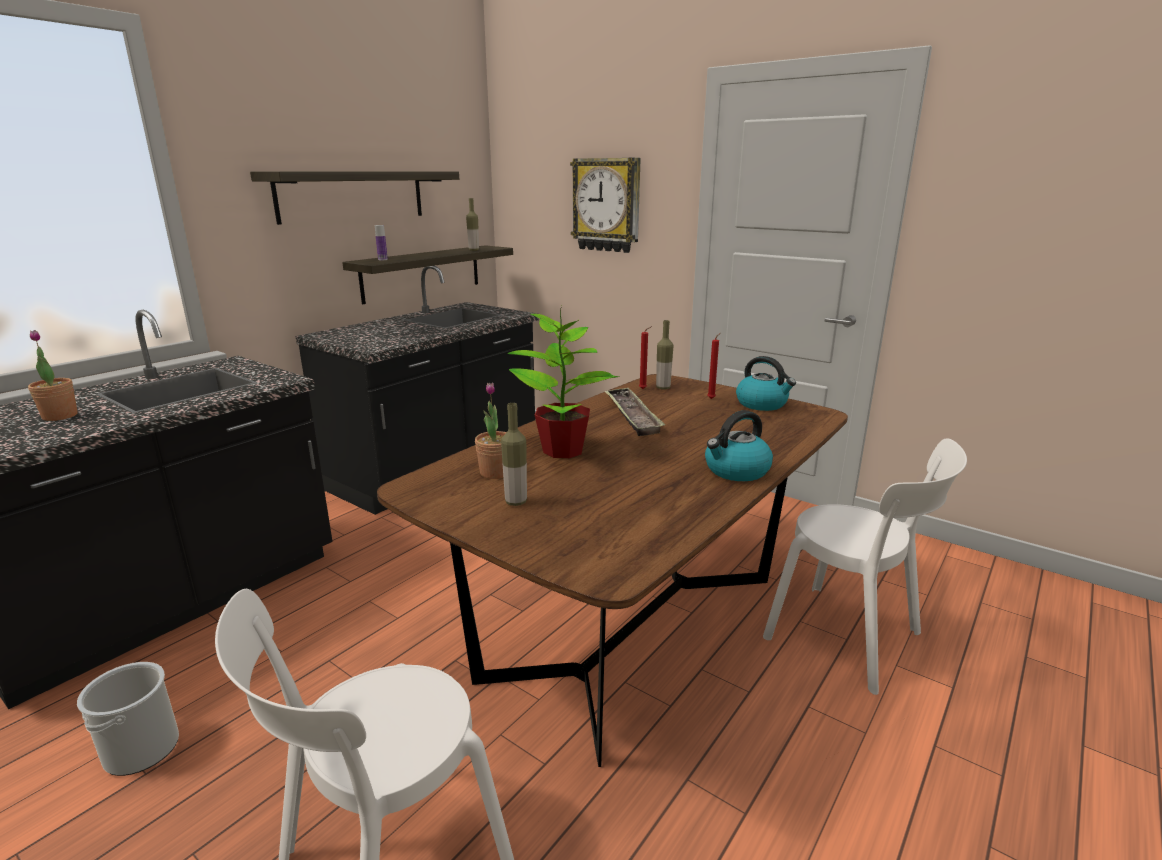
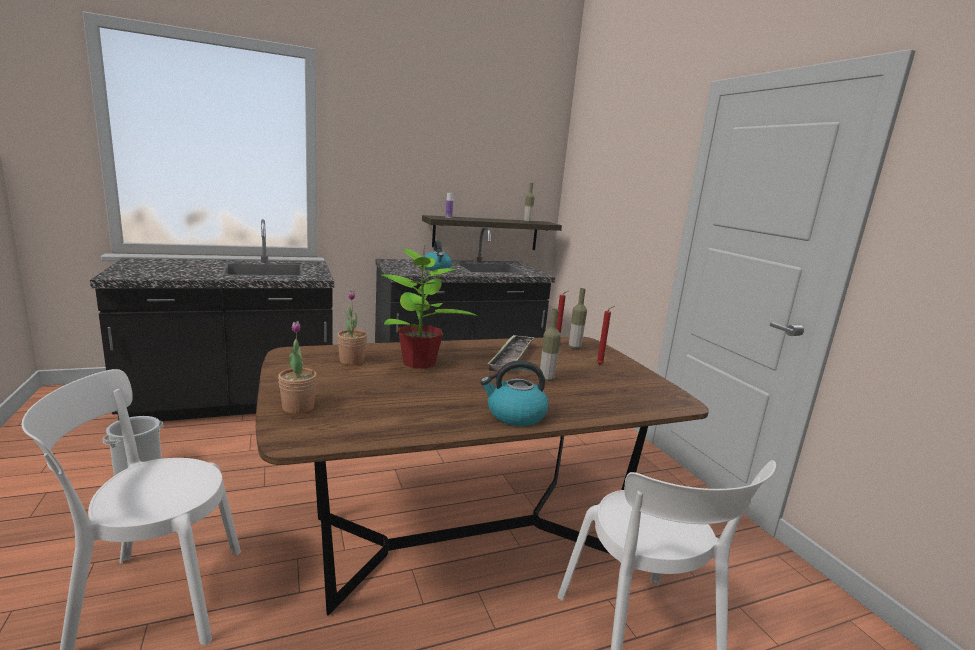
camera: 30 degrees right, 5 degrees down
(60, 416) = (191, 269): potted plant -> potted plant (298, 407)
(352, 195) = (439, 171): shelf -> none
(516, 502) = (329, 380): bottle -> bottle (546, 379)
(607, 205) = (627, 197): wall clock -> none
(762, 404) = (638, 380): kettle -> kettle (436, 268)

